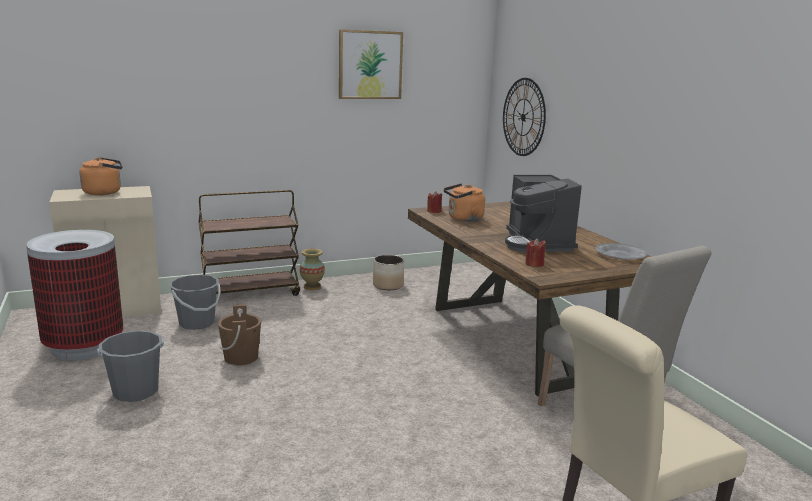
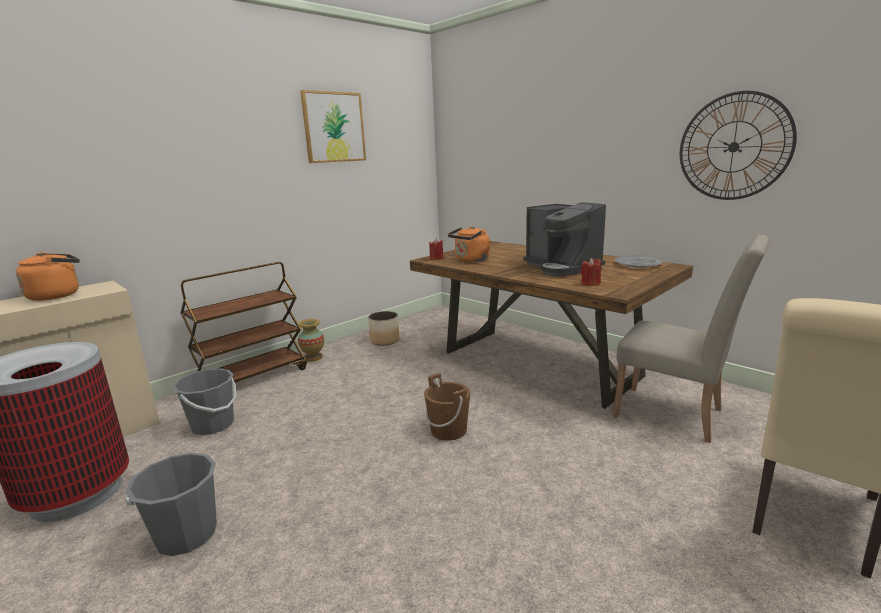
camera: 20 degrees left, 0 degrees up
(241, 357) = (293, 451): brown bucket -> brown bucket (448, 430)
(523, 117) = (480, 165): wall clock -> wall clock (733, 147)

